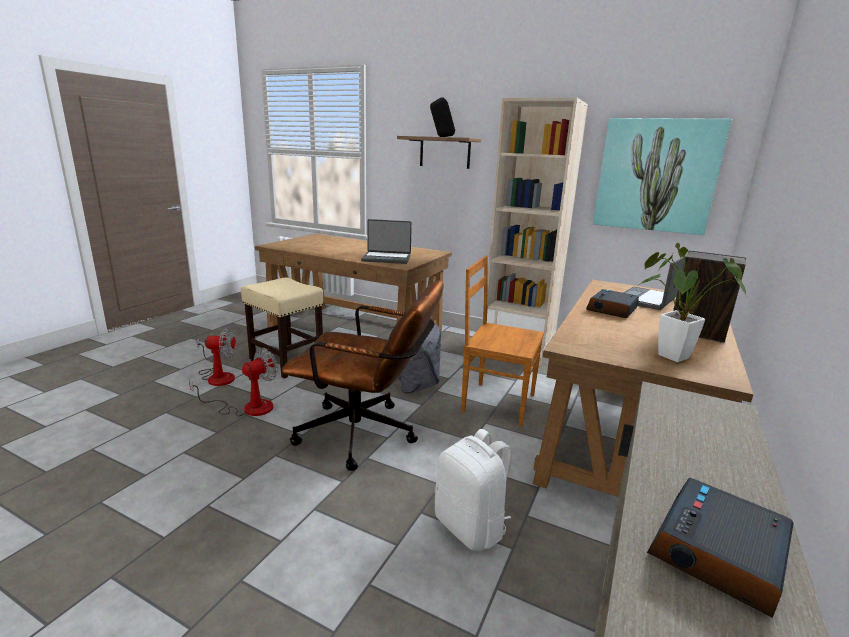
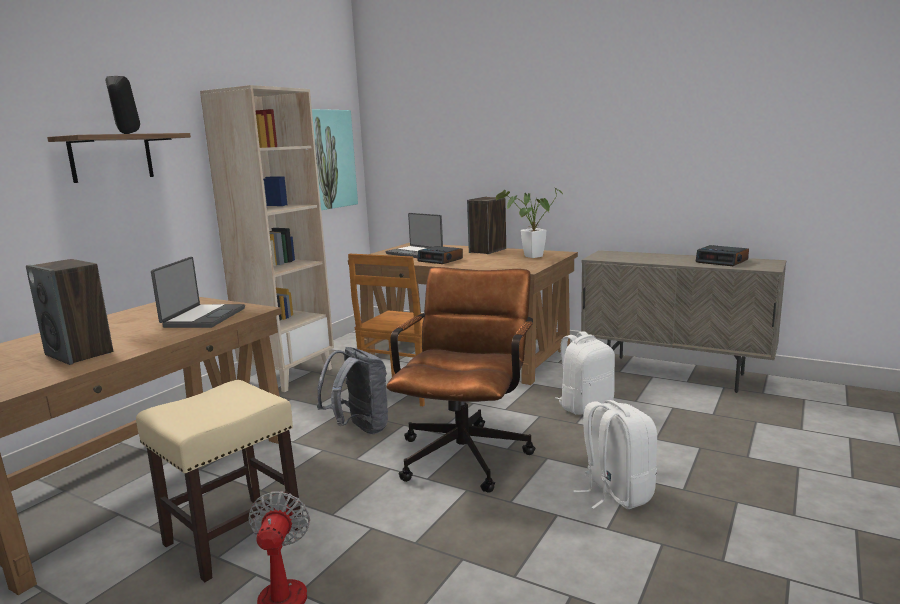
camera: 85 degrees left, 5 degrees down
(248, 408) = (395, 545): fan -> none
(259, 520) = (615, 493): none -> white backpack
(327, 248) = (80, 353): none -> speaker

